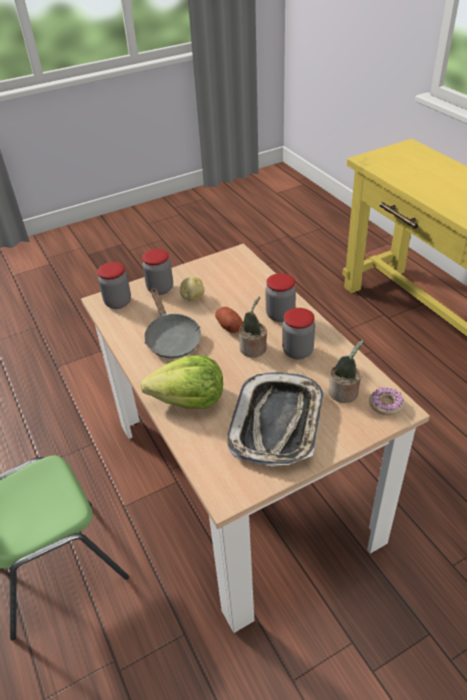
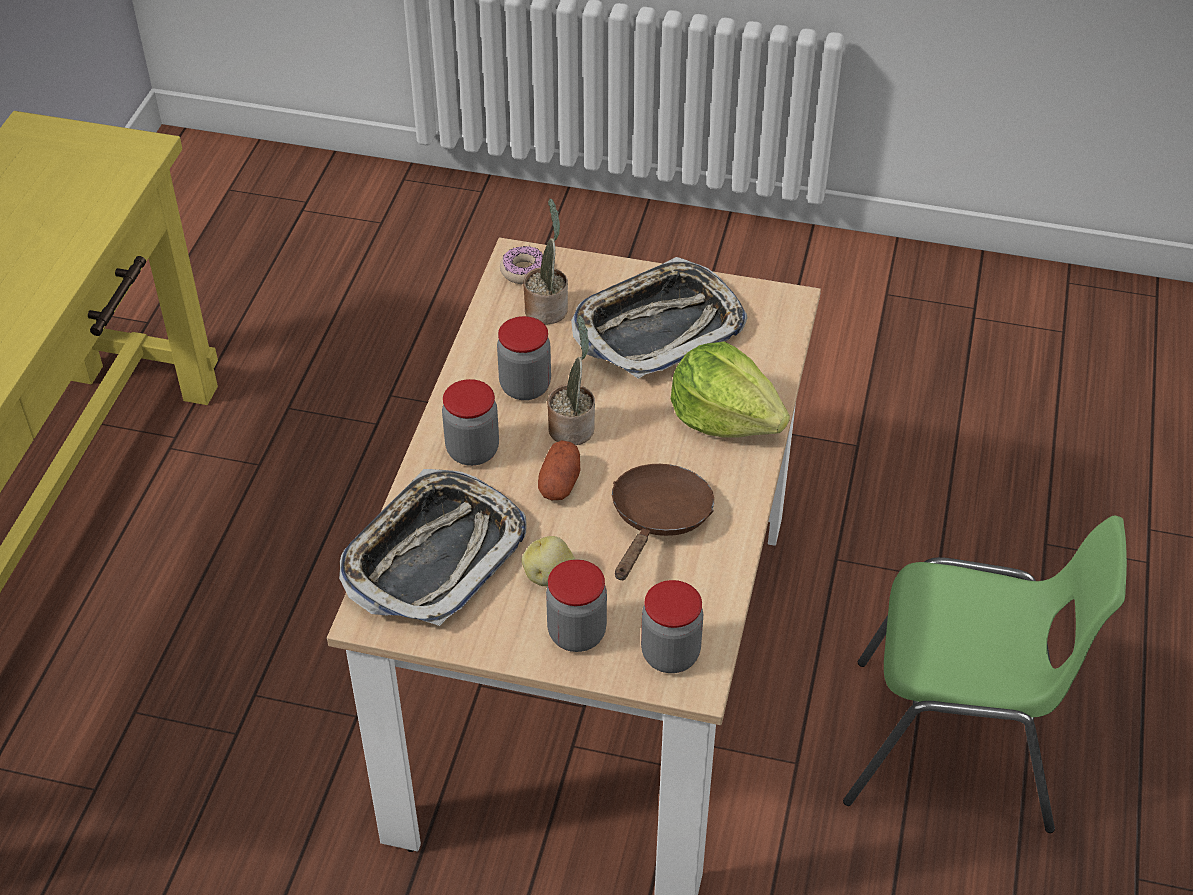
camera: 140 degrees left, 5 degrees up
(171, 339) = (658, 520): grey frying pan -> brown frying pan
(242, 278) = (433, 555): none -> tray

